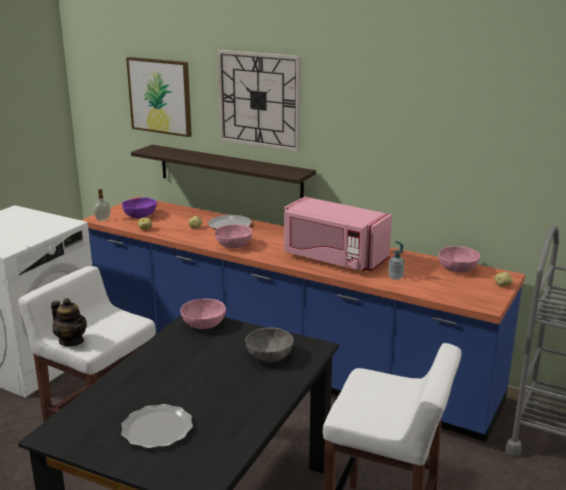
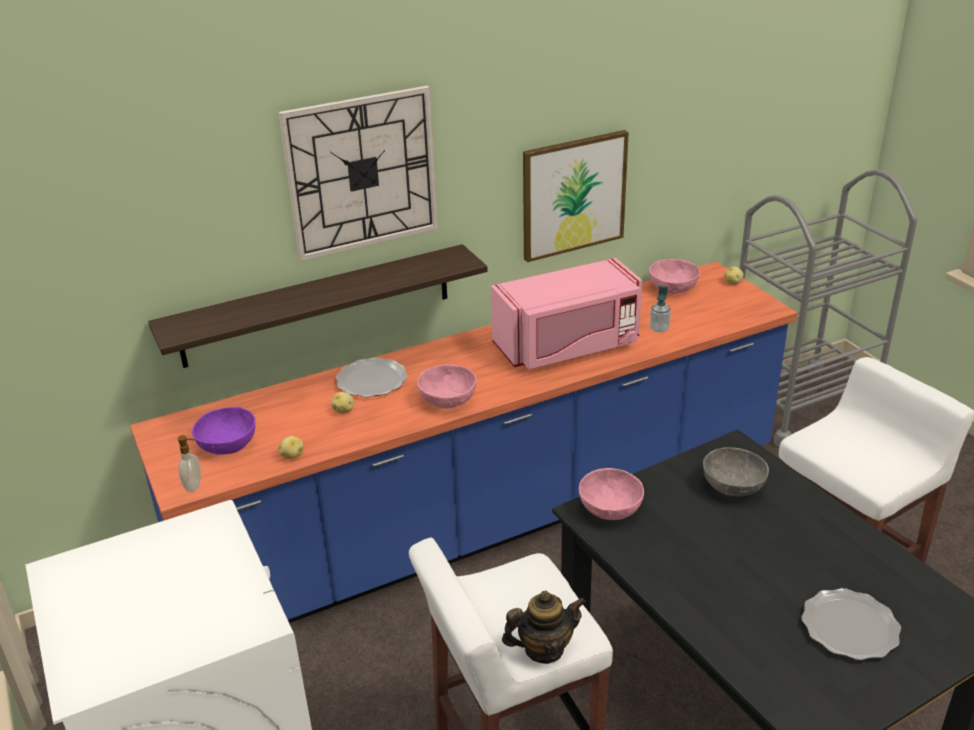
camera: 55 degrees left, 10 degrees up
(160, 96) = (156, 228): picture -> picture (573, 195)

